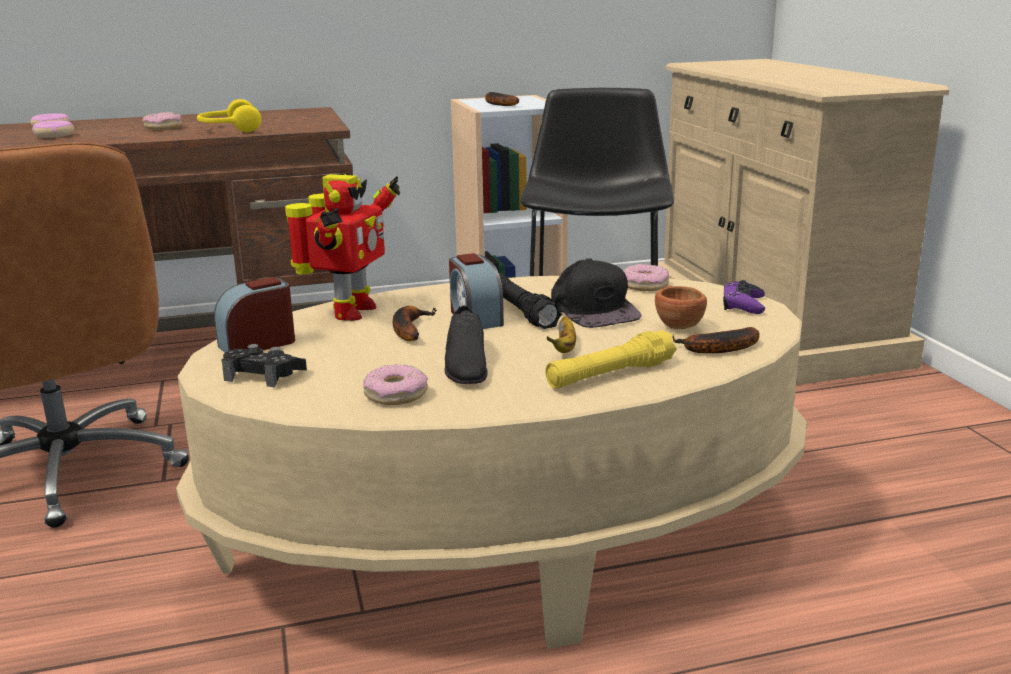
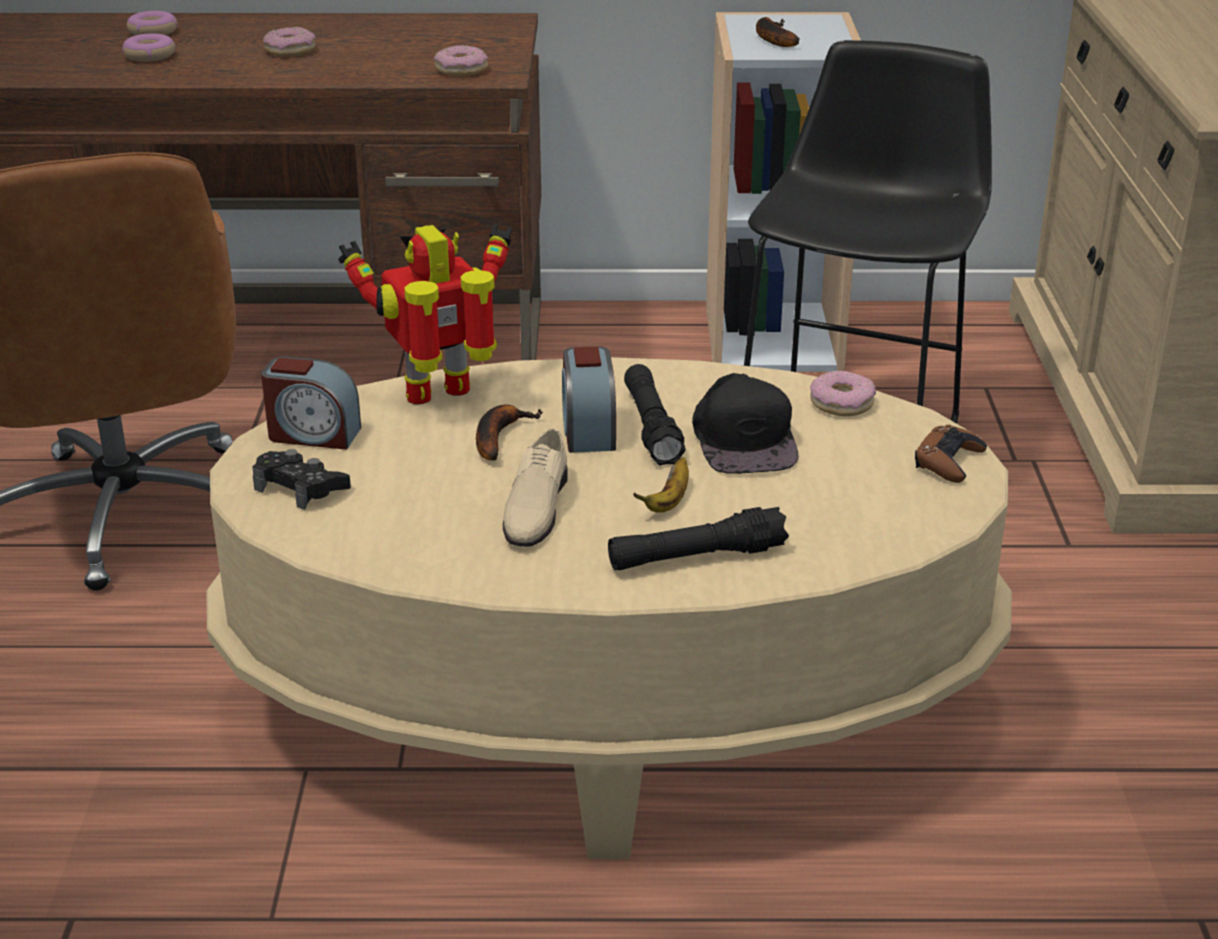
camera: 15 degrees right, 10 degrees up
(229, 129) = (371, 67): yellow headphones -> none
(257, 344) = (313, 434): alarm clock -> alarm clock turned 150 degrees counterclockwise
(349, 312) = (441, 395): toy robot -> toy robot turned 150 degrees counterclockwise
(396, 394) = (432, 545): donut -> donut (461, 70)
(465, 363) = (535, 508): black shoe -> beige shoe
(610, 375) = (696, 557): yellow flashlight -> black flashlight
(676, 324) = (835, 483): brown cup -> none
(717, 349) = (855, 537): banana -> none
(743, 304) = (948, 461): purple game controller -> brown game controller

